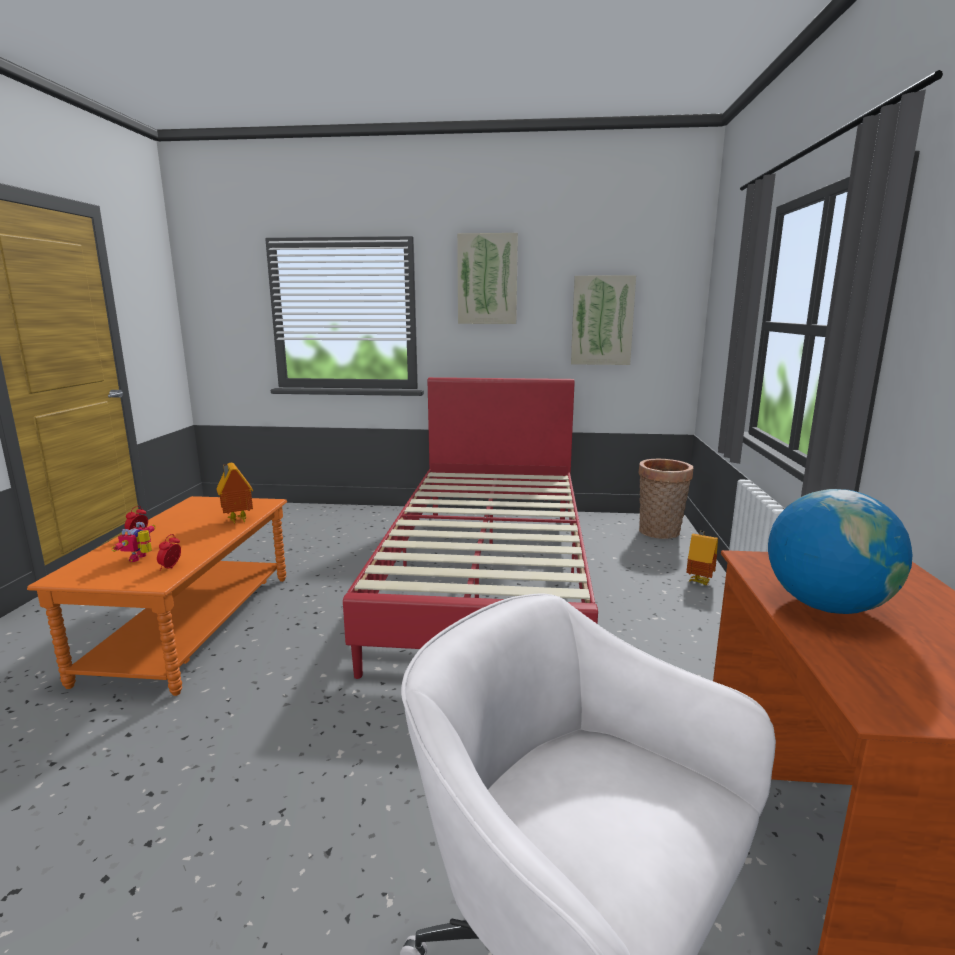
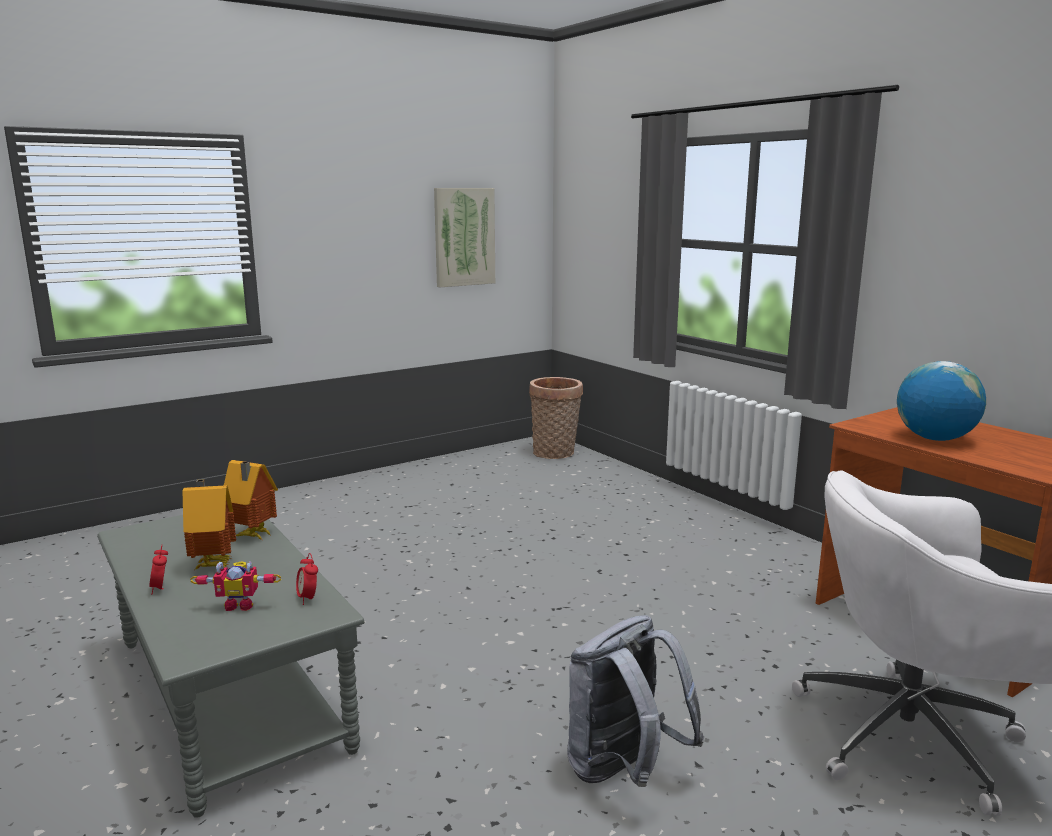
camera: 40 degrees left, 0 degrees up
(141, 558) = (240, 604): toy robot -> toy robot turned 60 degrees counterclockwise
(193, 626) = (230, 695): orange coffee table -> grey coffee table
(273, 816) = (623, 771): none -> grey backpack
(487, 279) = (340, 191): picture -> none
(488, 576) = (472, 534): red bed -> none
(699, 581) = (640, 484): toy house -> toy house (214, 564)

